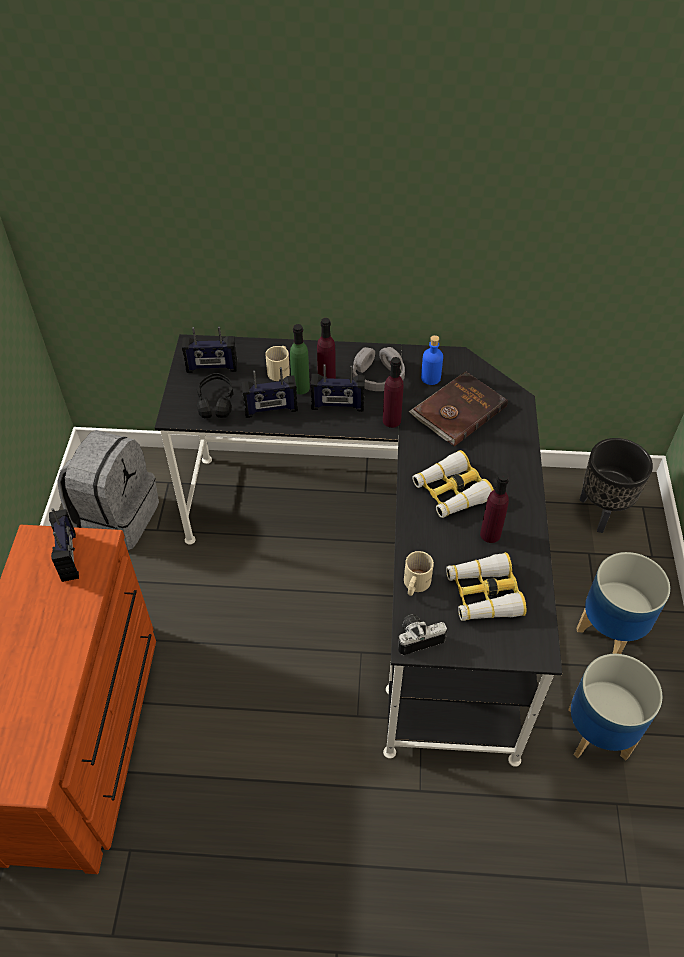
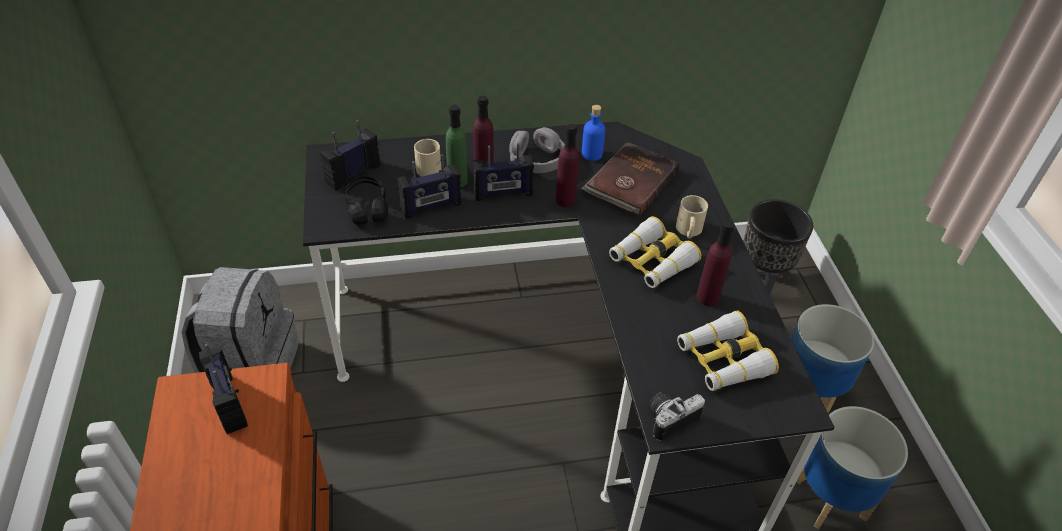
camera: 15 degrees left, 5 degrees down
(212, 367) = (353, 173): radio -> radio turned 150 degrees clockwise
(414, 584) = (646, 362): beige mug -> beige mug (687, 231)

